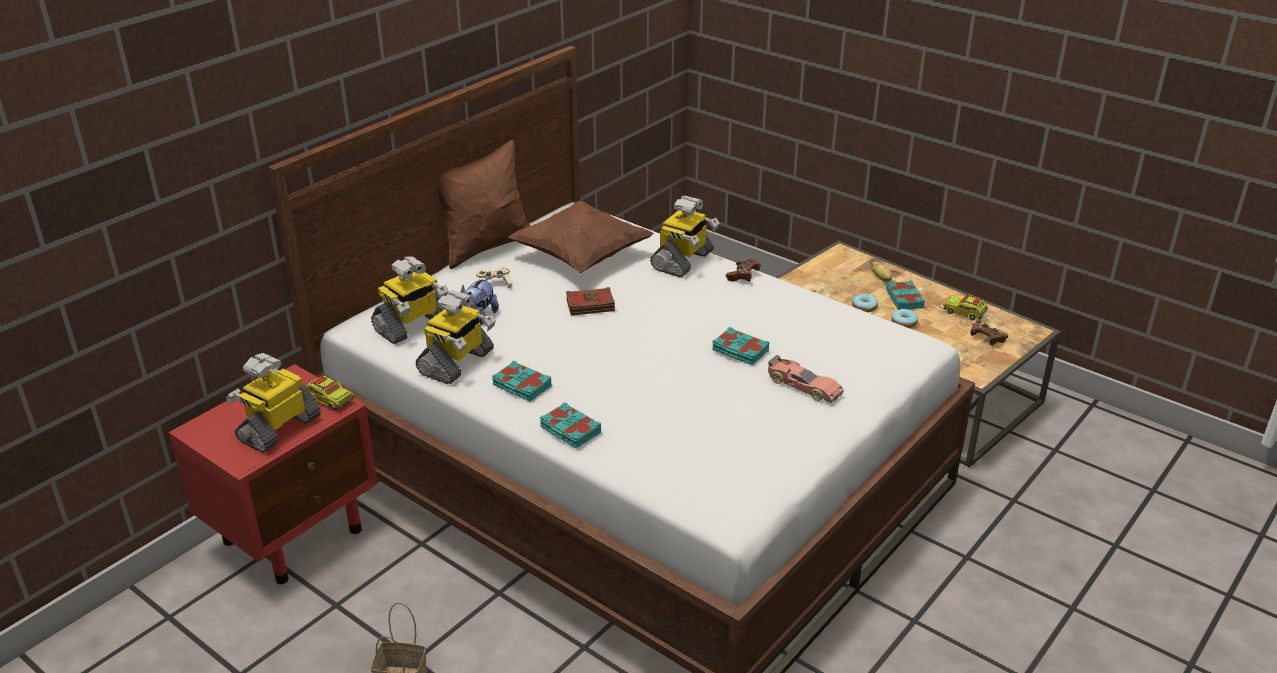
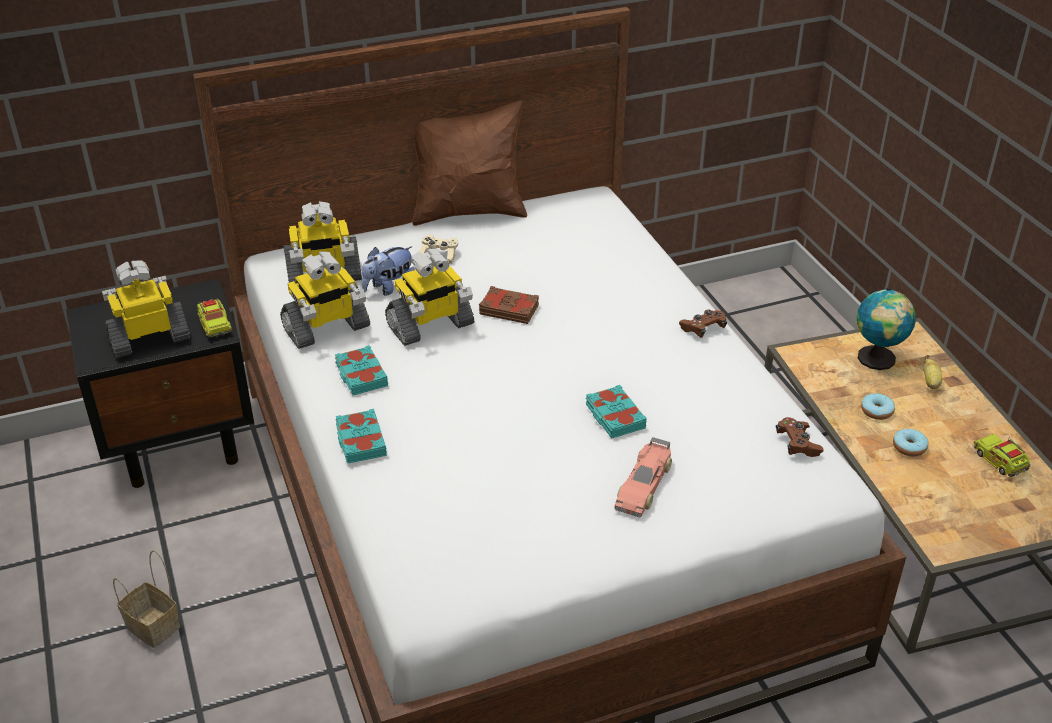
camera: 30 degrees right, 5 degrees up
(294, 534) = (181, 444): red nightstand -> black nightstand
(581, 257) = (551, 251): brown pillow -> none
(683, 261) = (653, 290): toy robot -> toy robot (430, 326)
(803, 386) = (644, 485): toy car -> toy car turned 45 degrees clockwise
(836, 275) = (877, 360): none -> globe
(905, 299) = (937, 418): turquoise book -> none
(987, 339) = (1000, 505): brown game controller -> brown game controller (797, 444)

